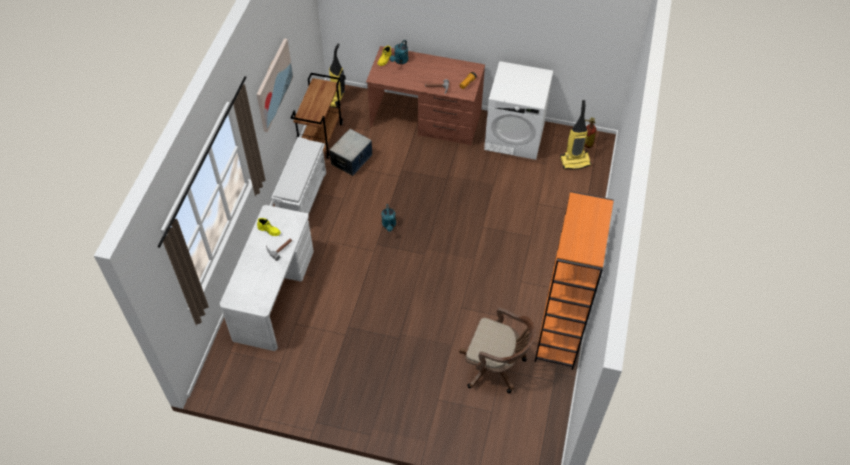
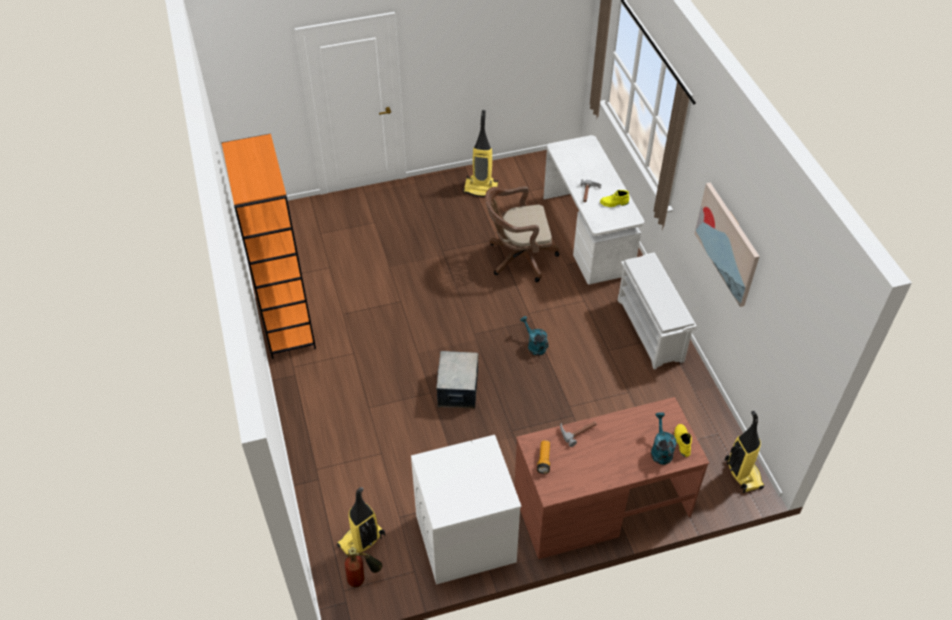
camera: 150 degrees right, 5 degrees down
(320, 388) = (481, 188): none -> vacuum cleaner
(321, 137) = (703, 409): brown cart -> none
(352, 160) = (640, 399): storage box -> storage box (457, 389)
(495, 366) = (336, 267): brown office chair -> brown office chair (518, 258)

